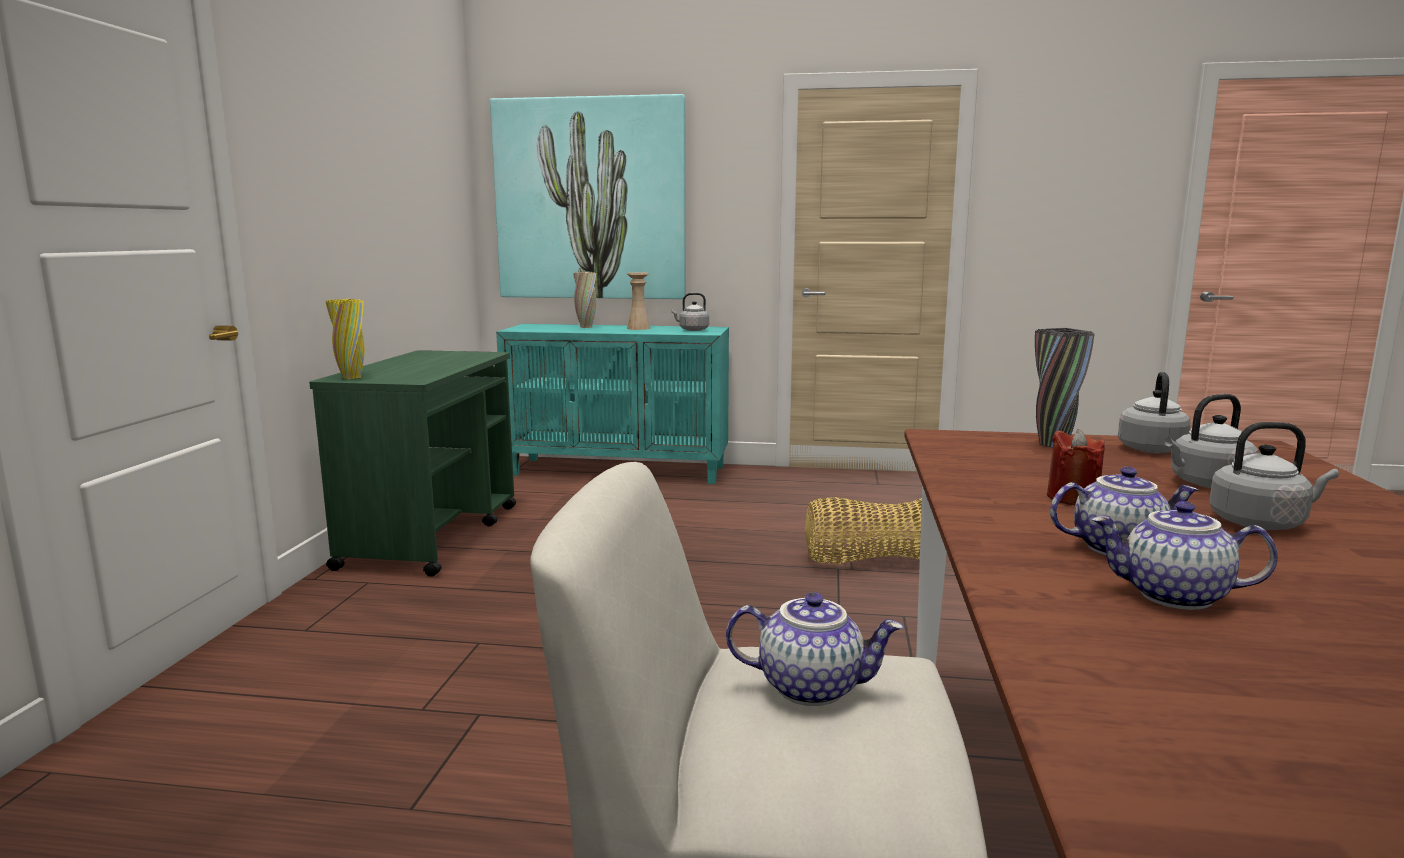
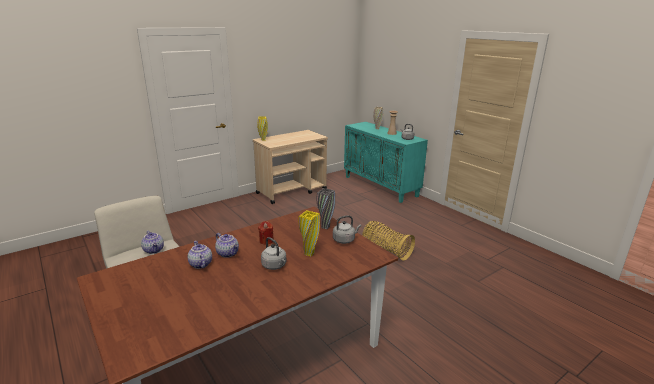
camera: 45 degrees right, 10 degrees up
(433, 535) = (292, 191): green cart -> beige cart
(591, 200) = (390, 77): picture -> none
(1206, 484) = (309, 254): grey kettle -> yellow vase

